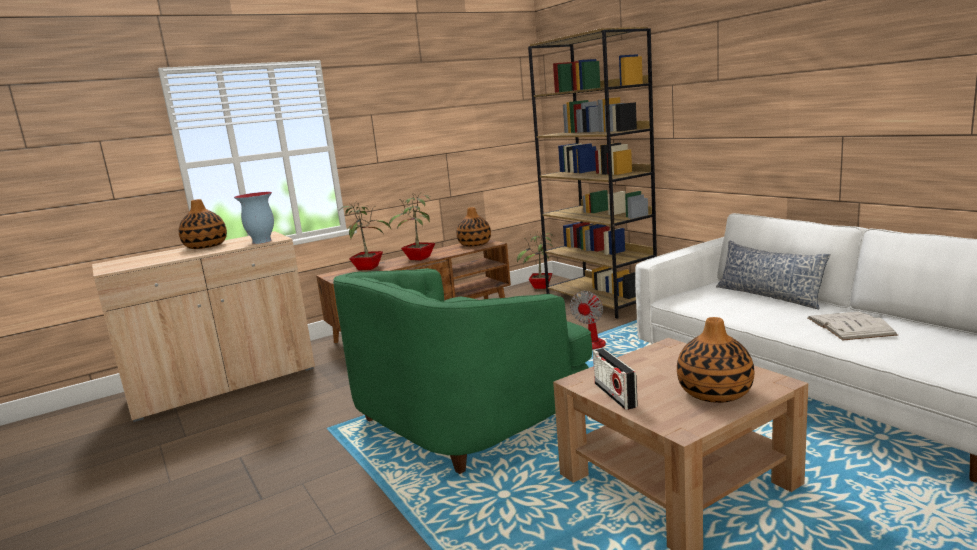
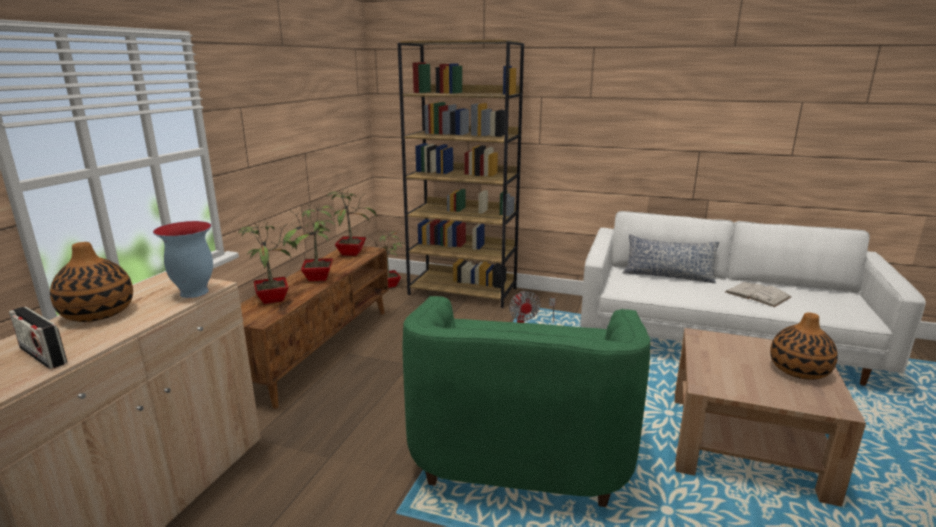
camera: 40 degrees left, 5 degrees up
(474, 244) = (352, 253): vase -> potted plant
(615, 395) = (751, 392): radio -> radio (43, 355)

